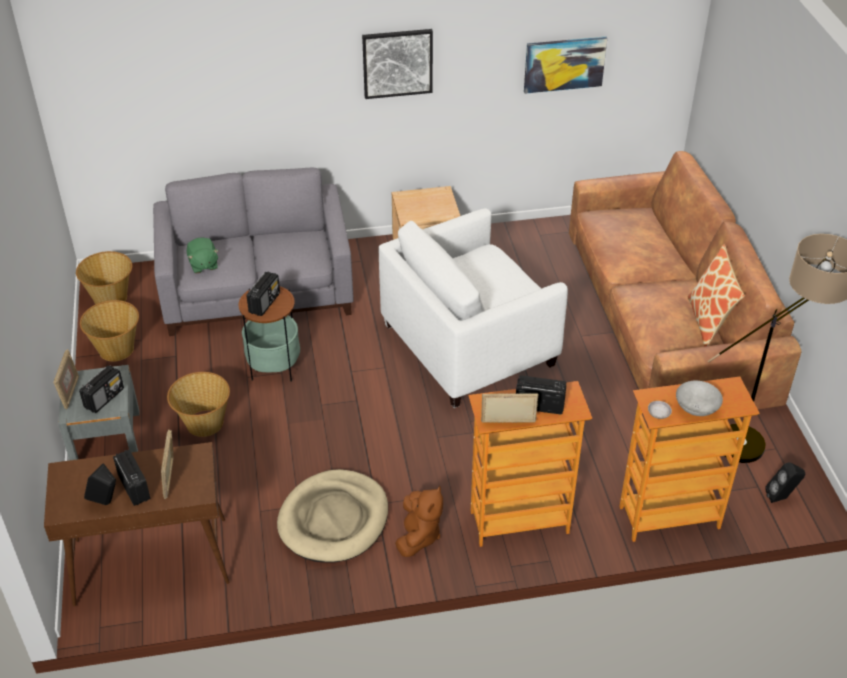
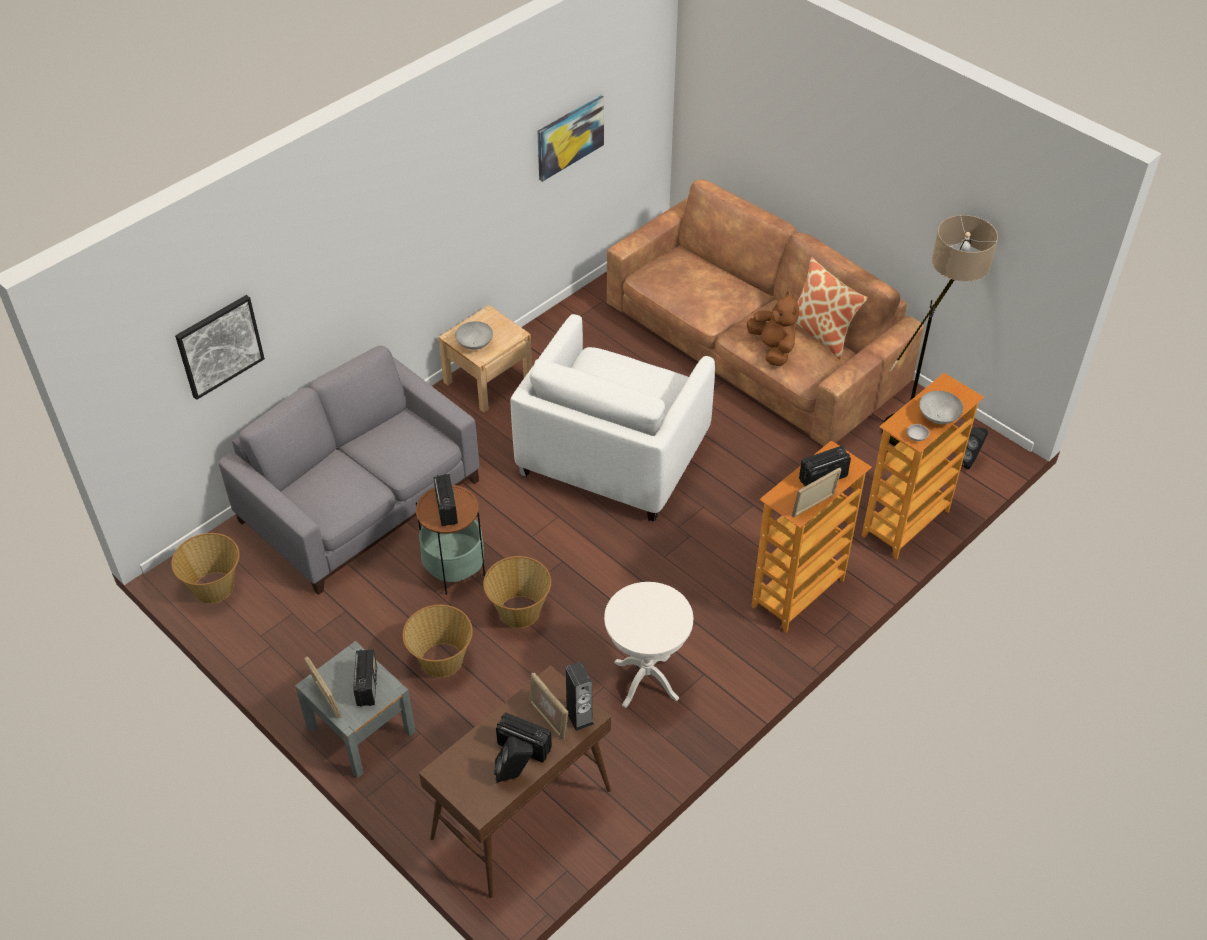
camera: 35 degrees left, 5 degrees up
(116, 349) = (276, 636): basket -> basket (519, 611)
(193, 489) = (579, 716): none -> speaker
(203, 265) = (328, 501): green plush toy -> none
(334, 519) = (646, 680): beige dog bed -> white side table
(397, 63) = (429, 201): picture -> picture (219, 346)
(412, 207) = (474, 344): none -> grey bowl
(418, 536) = (729, 653): brown plush toy -> brown plush toy (773, 349)

